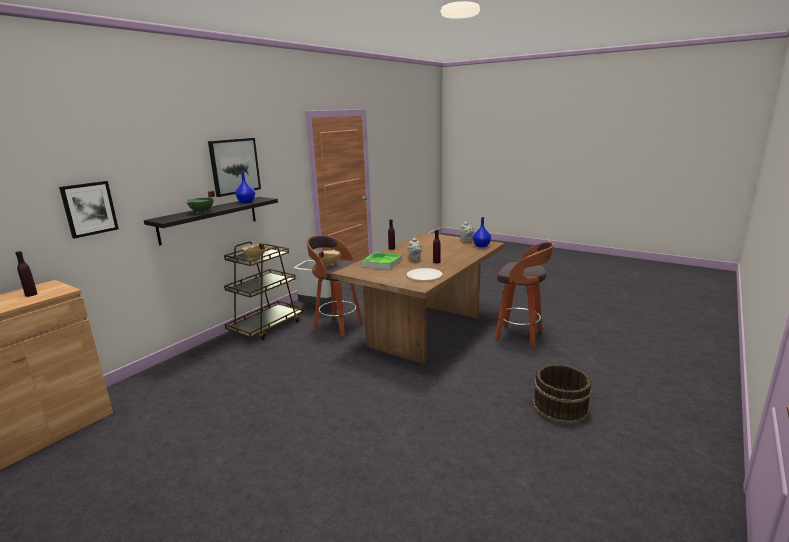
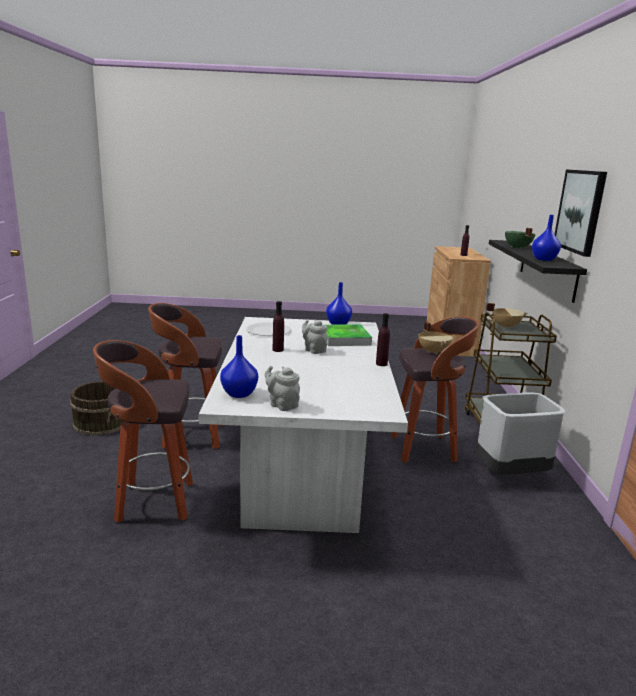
camera: 145 degrees right, 0 degrees up
(89, 209) = (511, 216): picture -> none
(363, 274) = (337, 324): none -> blue vase
(425, 330) = (304, 474): brown dining table -> white dining table
(482, 371) = (191, 436): none -> stool

